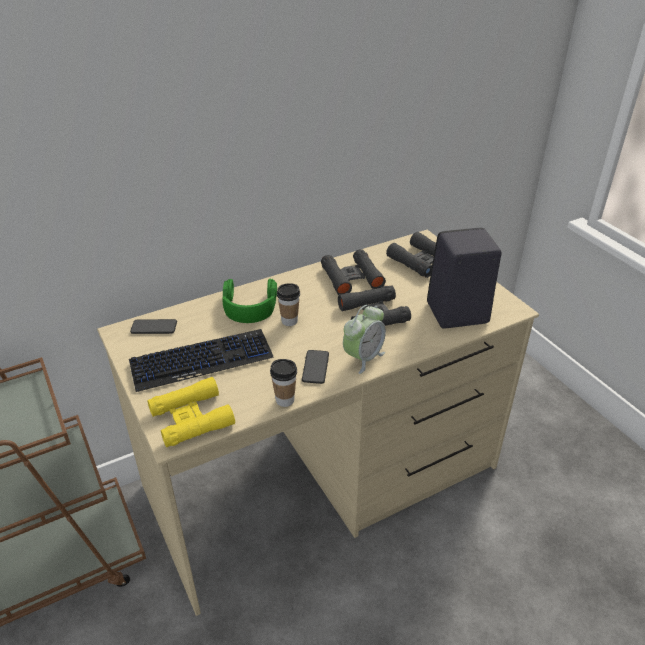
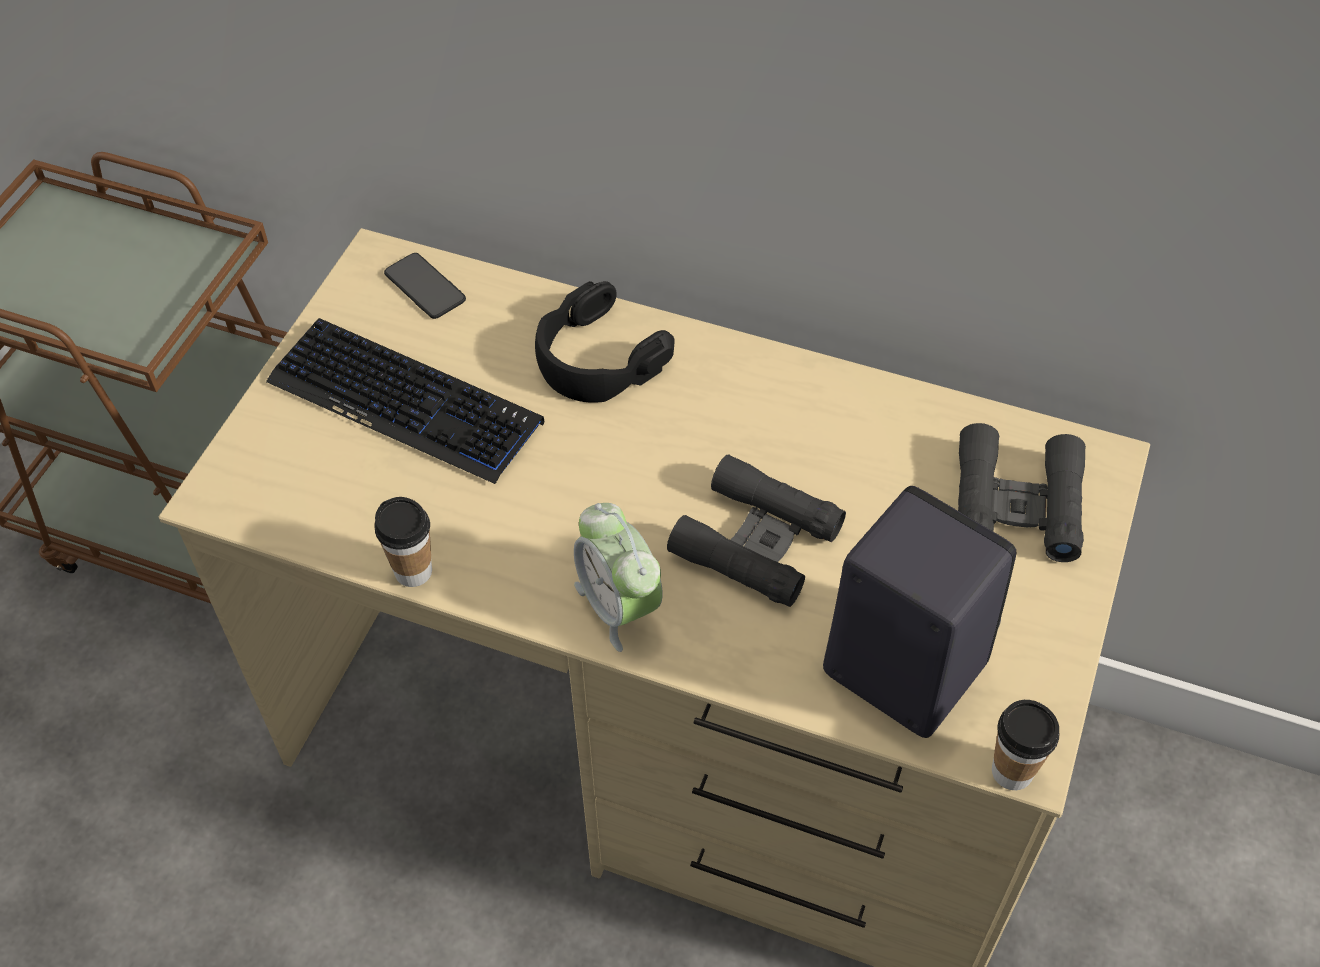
camera: 50 degrees right, 15 degrees up
(191, 418) = (273, 487): yellow binoculars -> none
(249, 306) = (597, 358): green headphones -> black headphones
(289, 321) = (613, 437): cup -> cup (1012, 771)
(315, 367) = (529, 556): phone -> none
(351, 278) = (833, 436): black binoculars -> none
(363, 358) = (619, 606): alarm clock -> alarm clock turned 60 degrees clockwise

